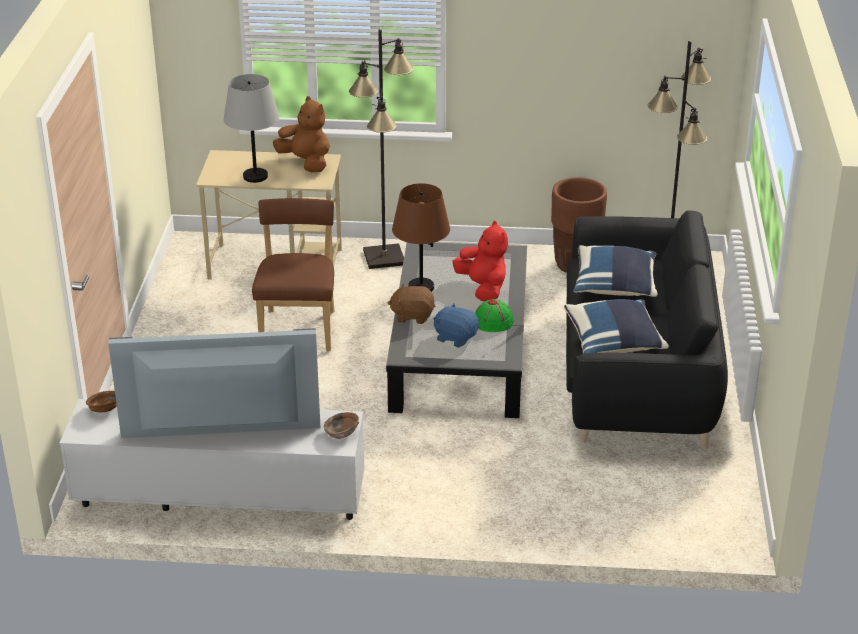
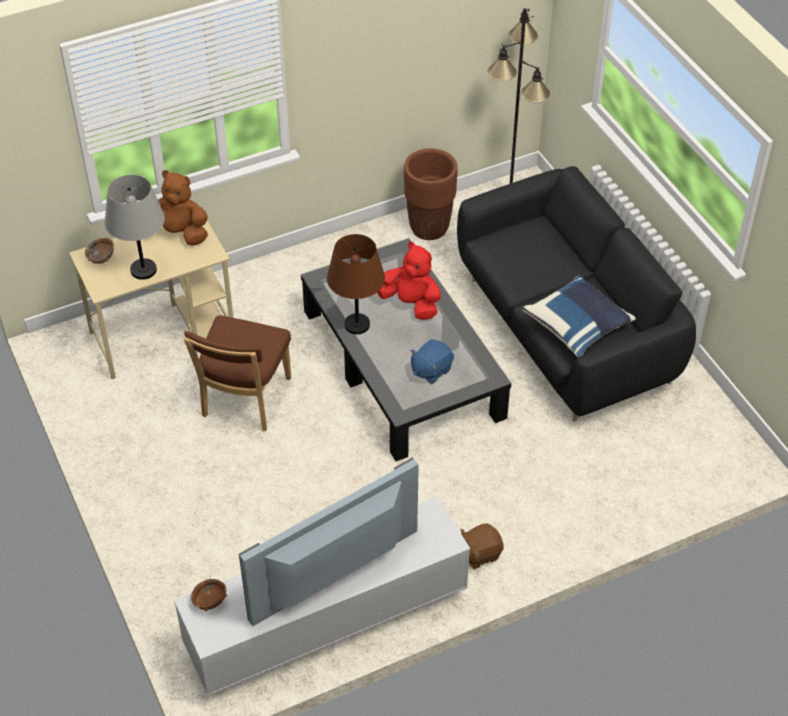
camera: 30 degrees left, 15 degrees up
(299, 328) = (244, 401): brown chair -> brown chair turned 135 degrees counterclockwise
(341, 433) = (439, 528): brown bowl -> brown bowl (101, 257)
(384, 258) = (258, 286): black floor lamp -> none
(412, 316) = (375, 361): brown plush toy -> brown plush toy (478, 553)
(456, 337) = (431, 370): blue plush toy -> blue plush toy turned 45 degrees counterclockwise
(493, 321) = (448, 338): green hat -> none
(615, 286) = (531, 262): blue pillow -> none

